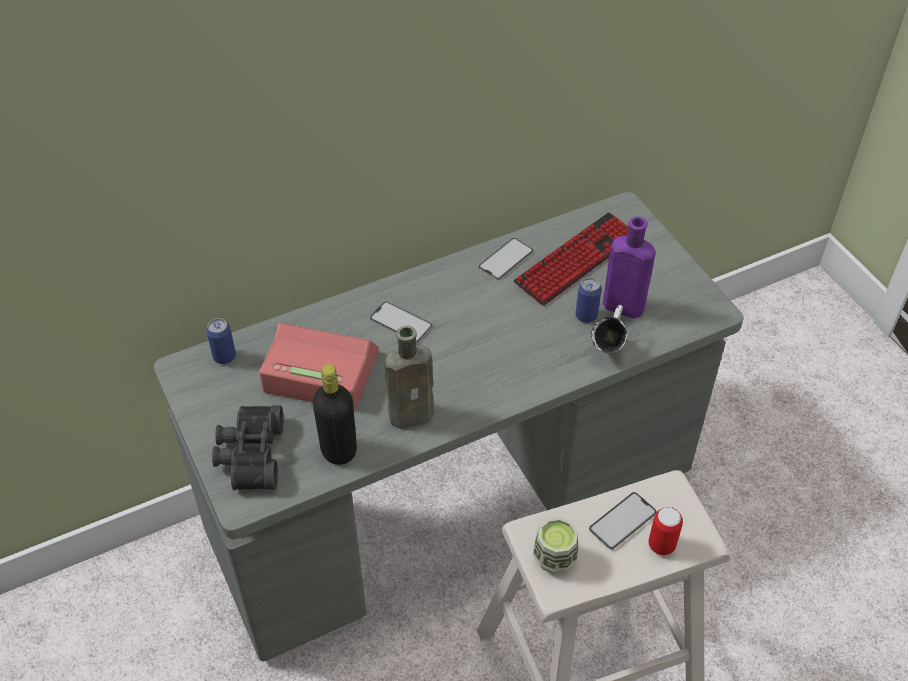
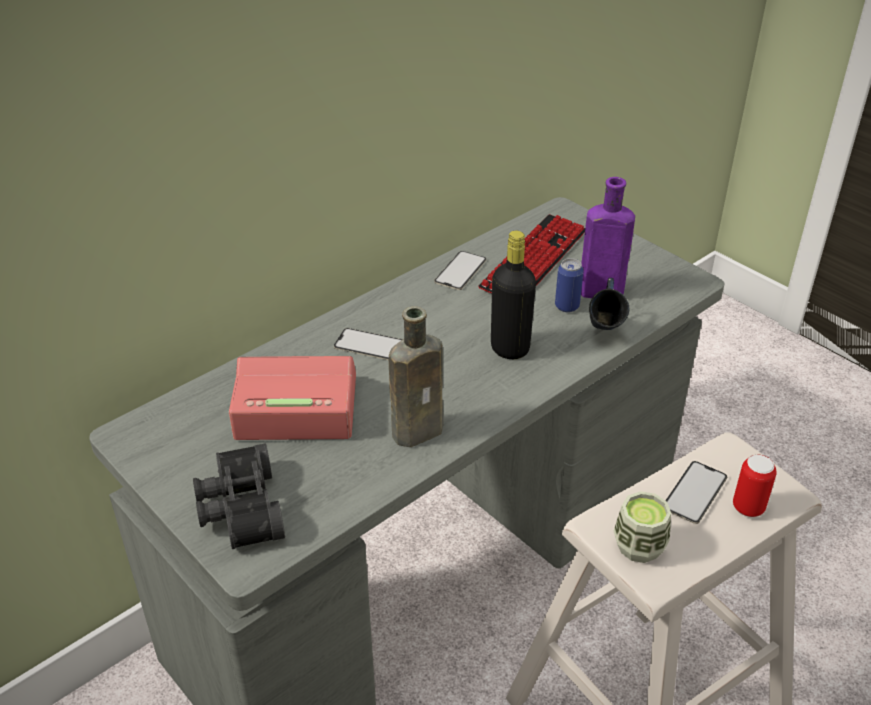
camera: 15 degrees left, 10 degrees down
(224, 357) = (175, 413): can -> none
(339, 450) = (346, 483): black bottle -> black bottle (510, 348)
(608, 350) = (604, 333): white mug -> blue mug

